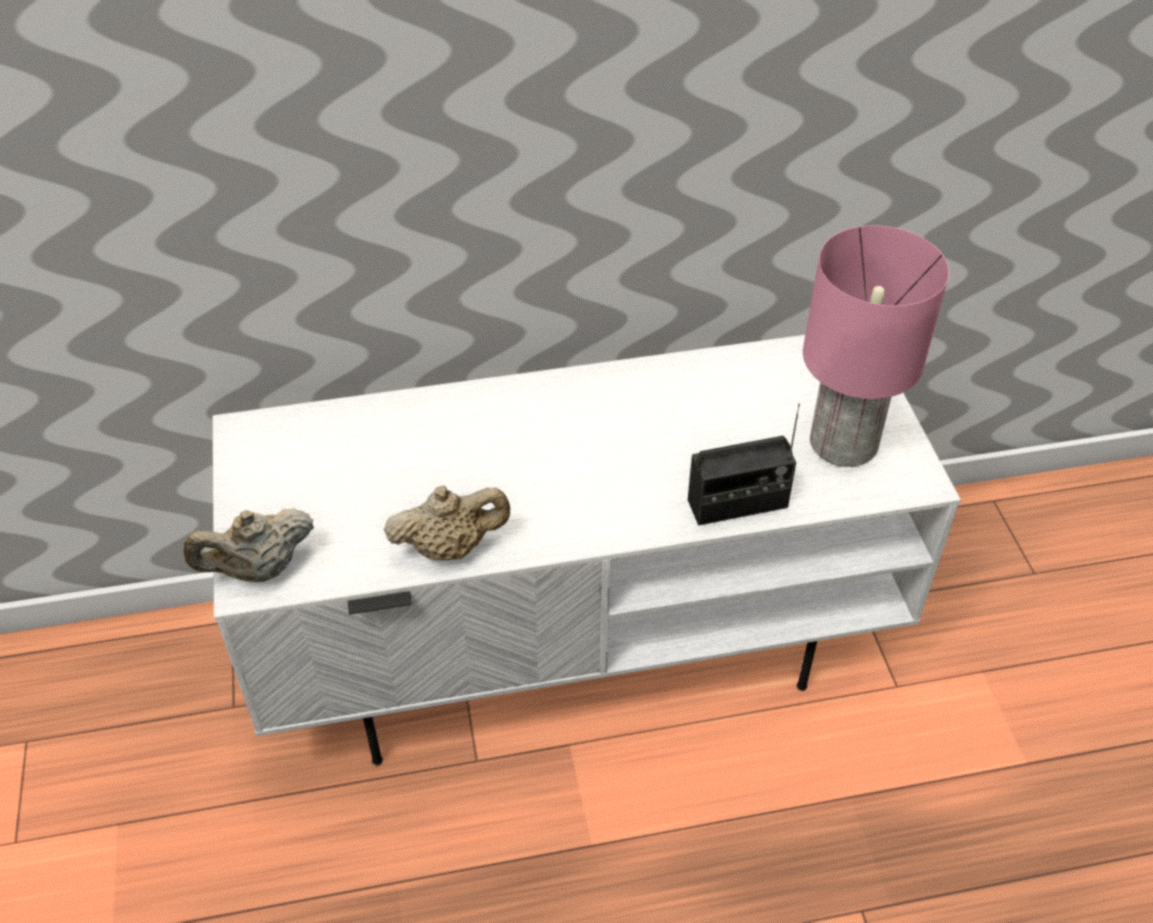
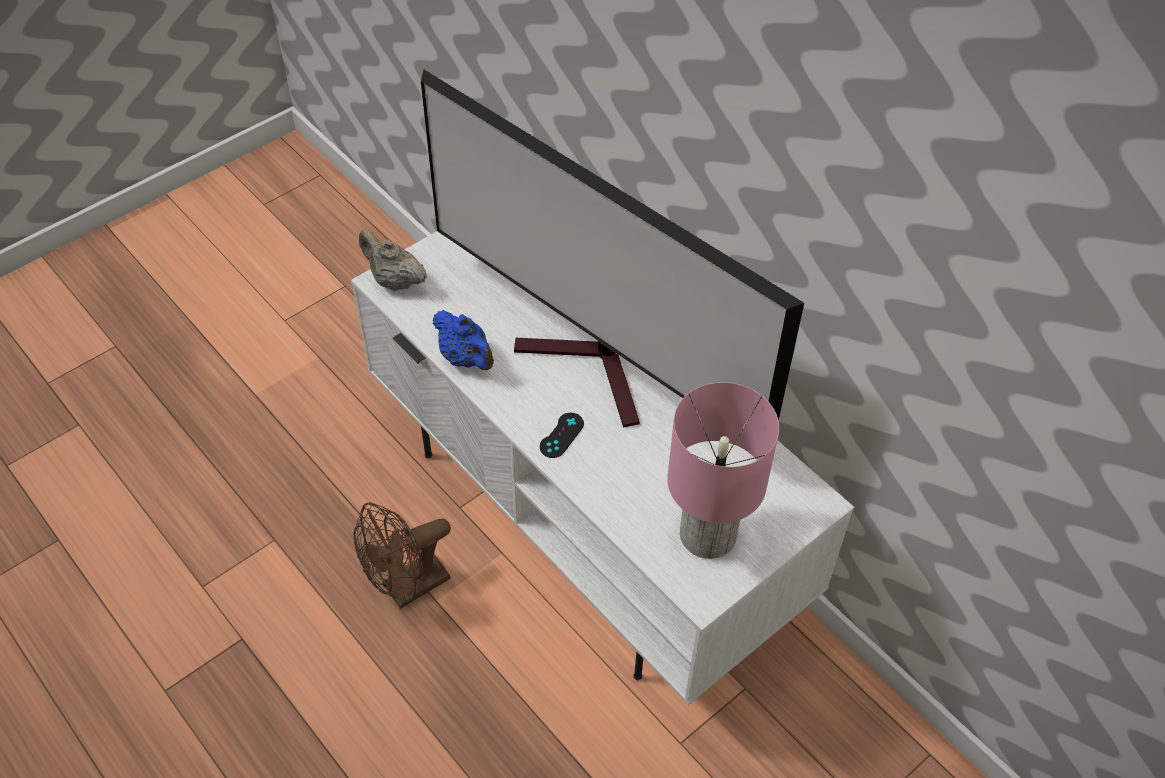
camera: 60 degrees right, 5 degrees up
(450, 547) = (466, 358): beige teapot -> blue teapot
(556, 870) = (407, 588): none -> brown fan
(558, 437) = (596, 369): none -> television
(633, 506) = (561, 435): none -> black game controller
(737, 504) = (602, 493): radio -> none

